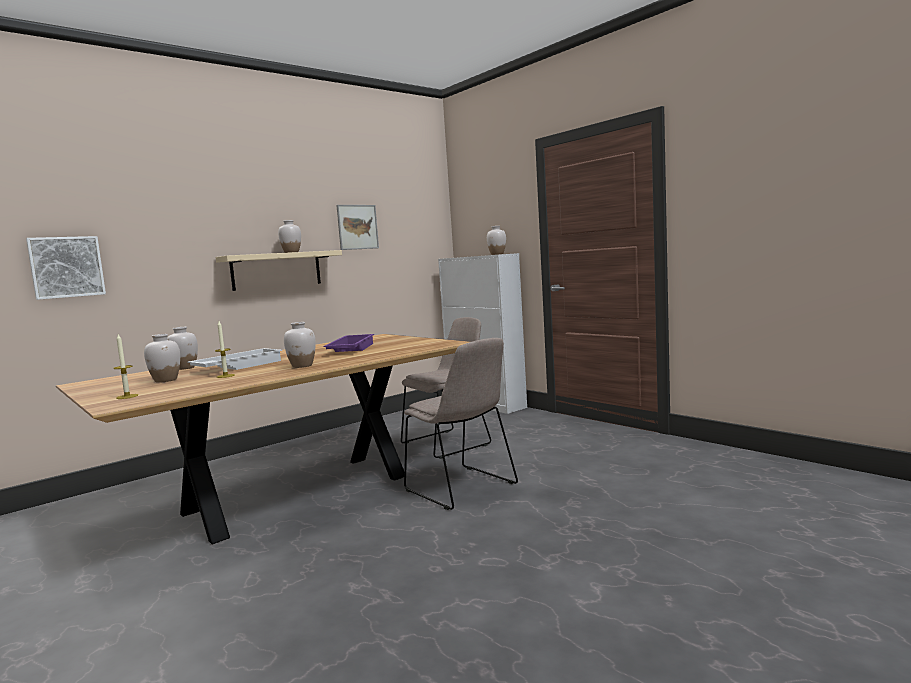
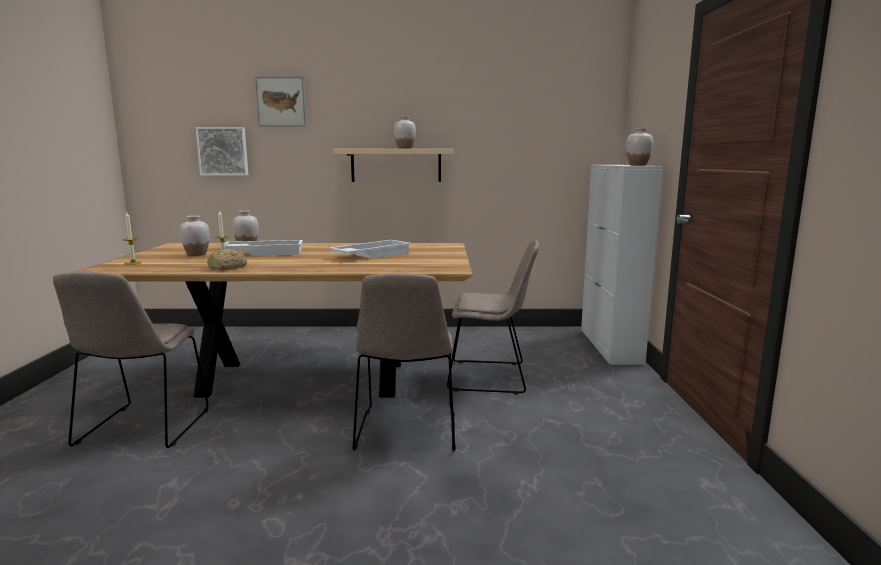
camera: 40 degrees right, 5 degrees up
(220, 580) = (142, 429): none -> beige chair
(262, 377) = (226, 267): none -> bread
(302, 366) = (282, 264): white vase -> none
(350, 349) = (371, 255): purple tray -> white tray
(357, 227) = (492, 124): picture -> picture (281, 101)

